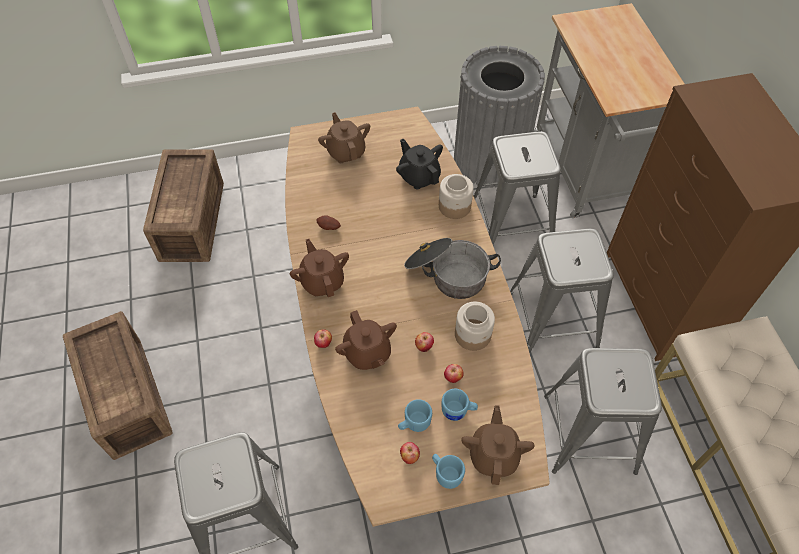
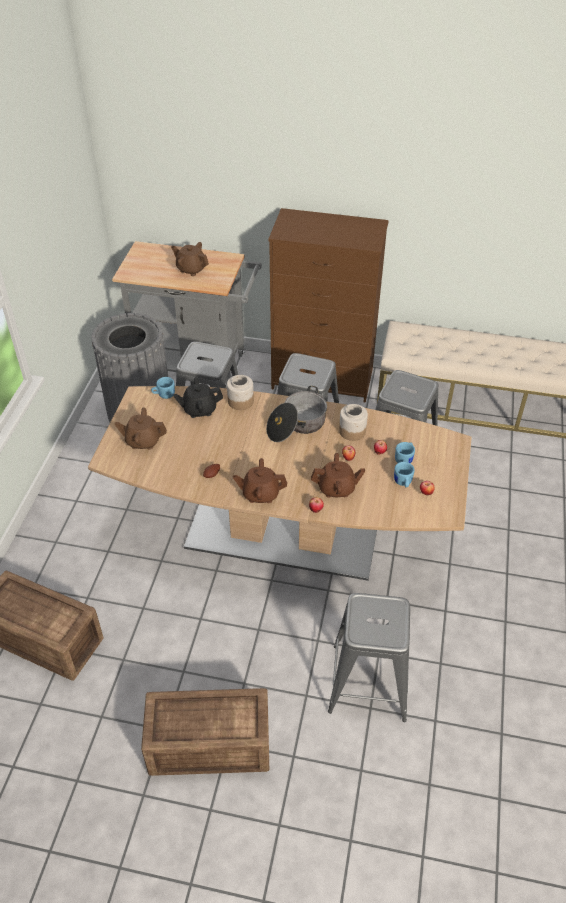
camera: 65 degrees left, 10 degrees down
(446, 473) = (445, 479): blue mug -> blue mug (163, 395)
(494, 455) = (443, 453): brown teapot -> brown teapot (191, 269)

